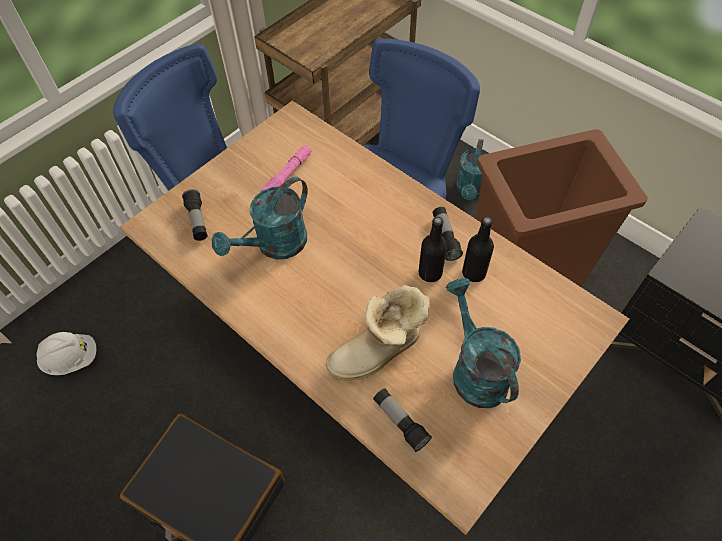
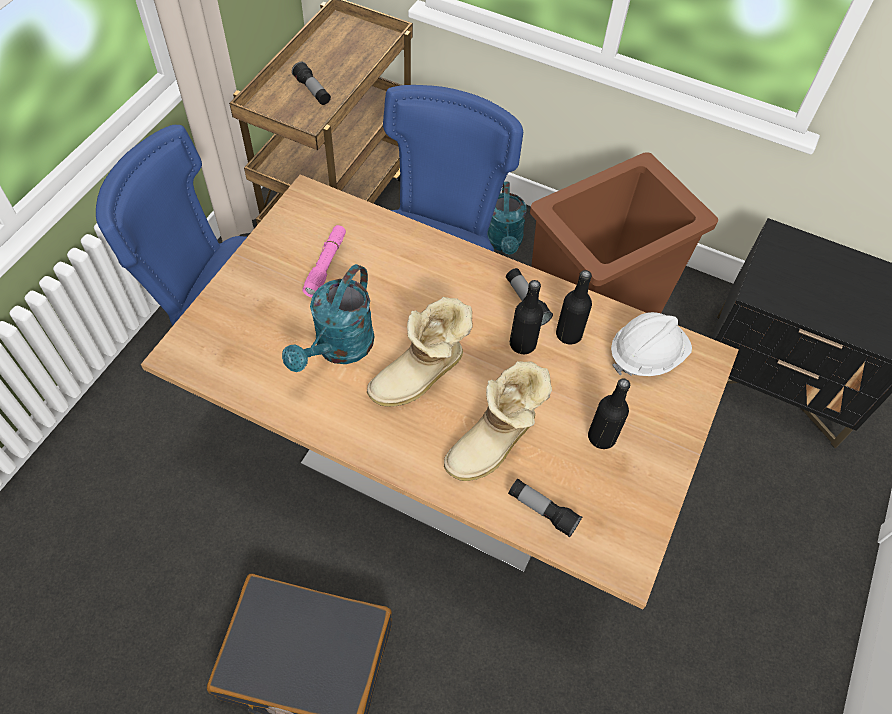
camera: 20 degrees left, 0 degrees up
(71, 359) = (77, 545): white hard hat -> white hard hat (646, 355)
(197, 220) = (236, 338): flashlight -> flashlight (312, 91)
(334, 282) = (421, 376): none -> boot
(475, 369) = (601, 437): turquoise watering can -> black bottle

